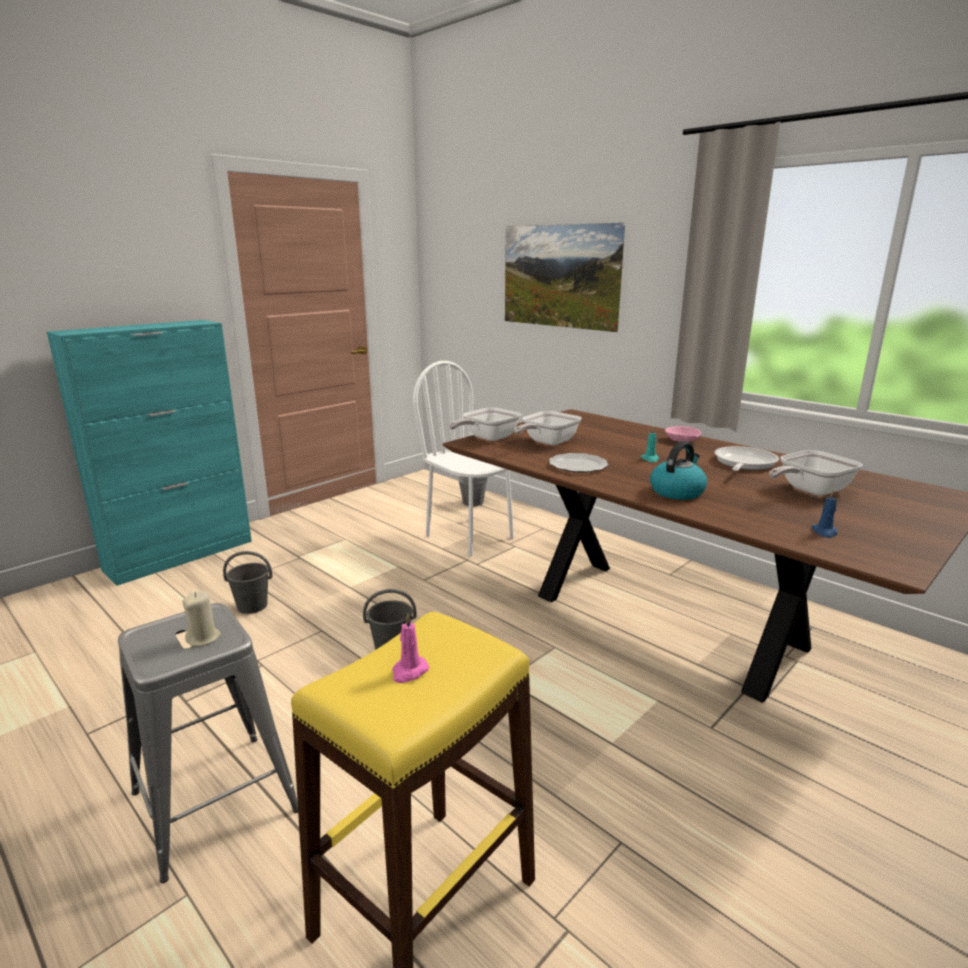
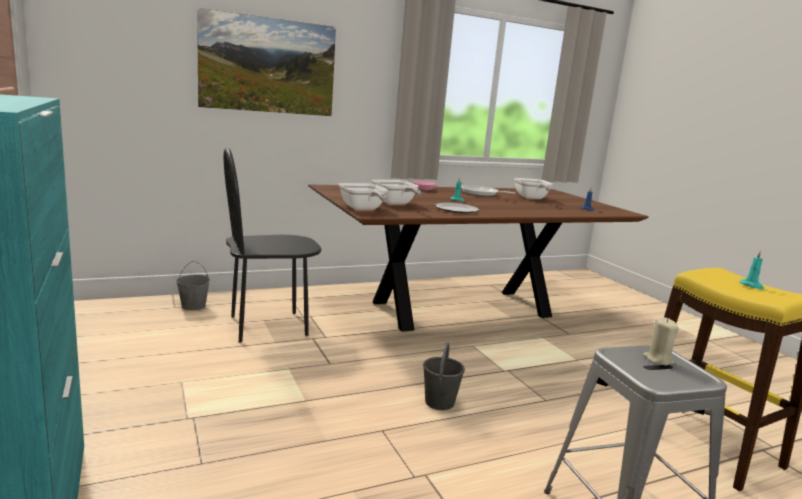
camera: 70 degrees left, 5 degrees down
(253, 606) = (290, 466): grey bucket -> none
(409, 672) = (752, 286): pink candle -> turquoise candle
(470, 537) = (268, 326): white chair -> black chair
(677, 491) = (520, 209): kettle -> none

